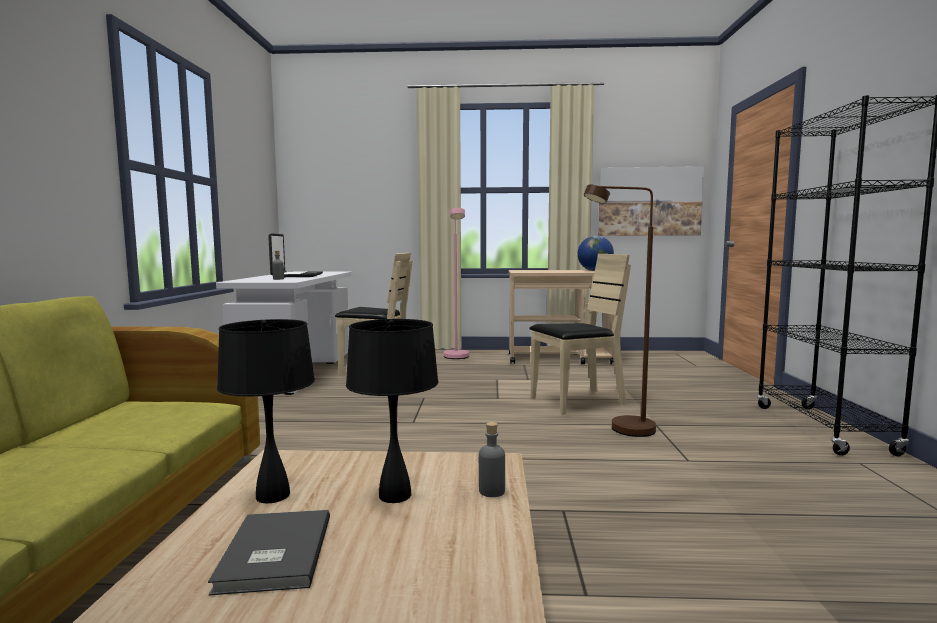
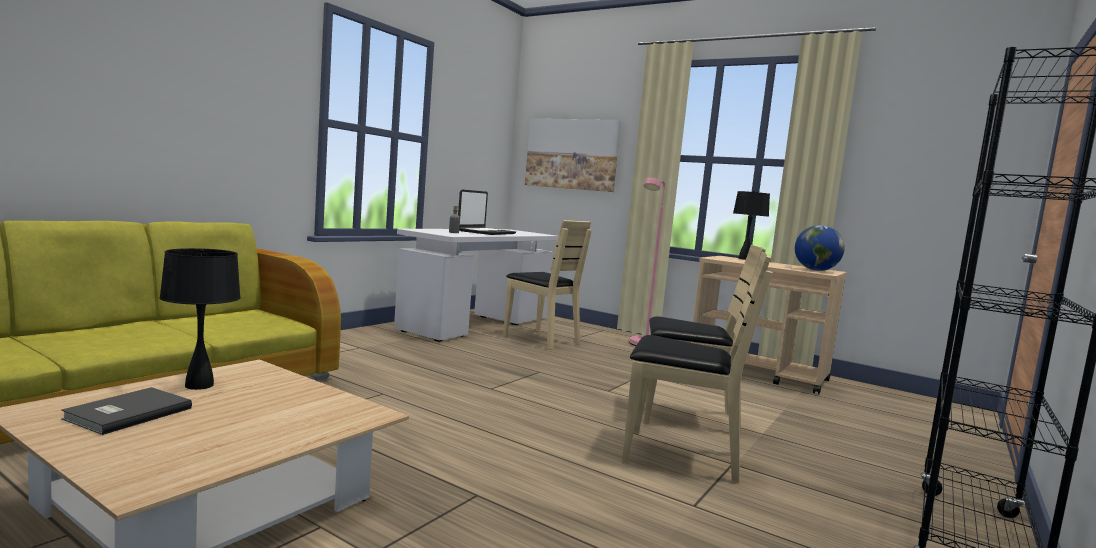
camera: 30 degrees right, 0 degrees up
(394, 495) = (257, 409): black table lamp -> black table lamp (744, 259)
(491, 491) = (318, 429): grey bottle -> none
(622, 430) = (679, 456): brown floor lamp -> beige chair
(649, 201) = (931, 187): picture -> picture (571, 154)

